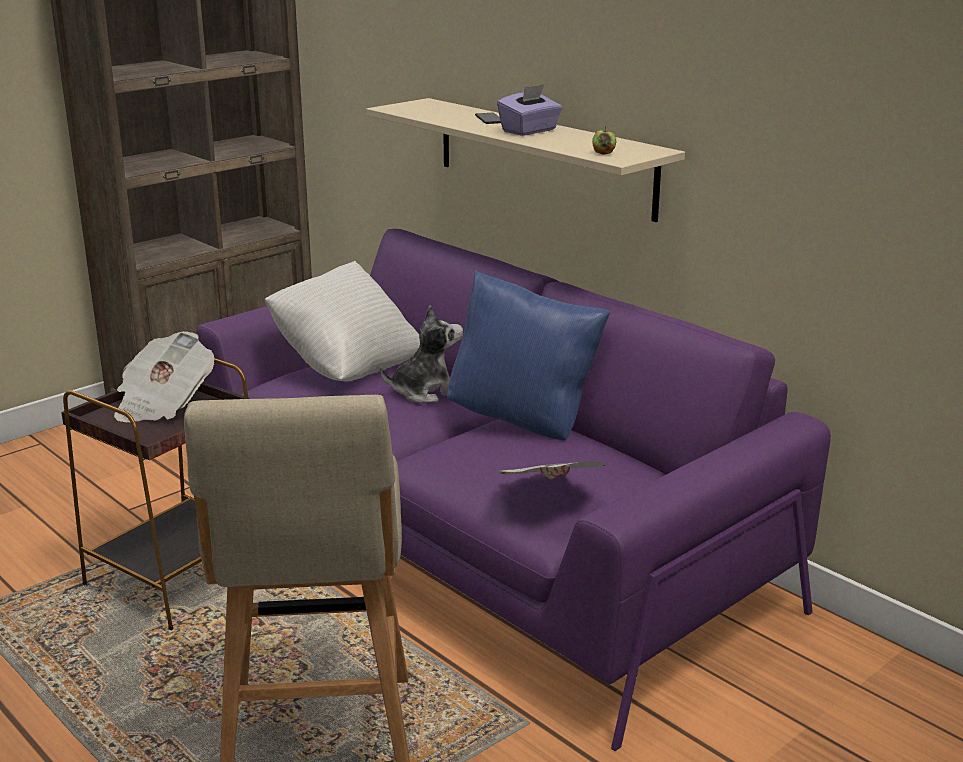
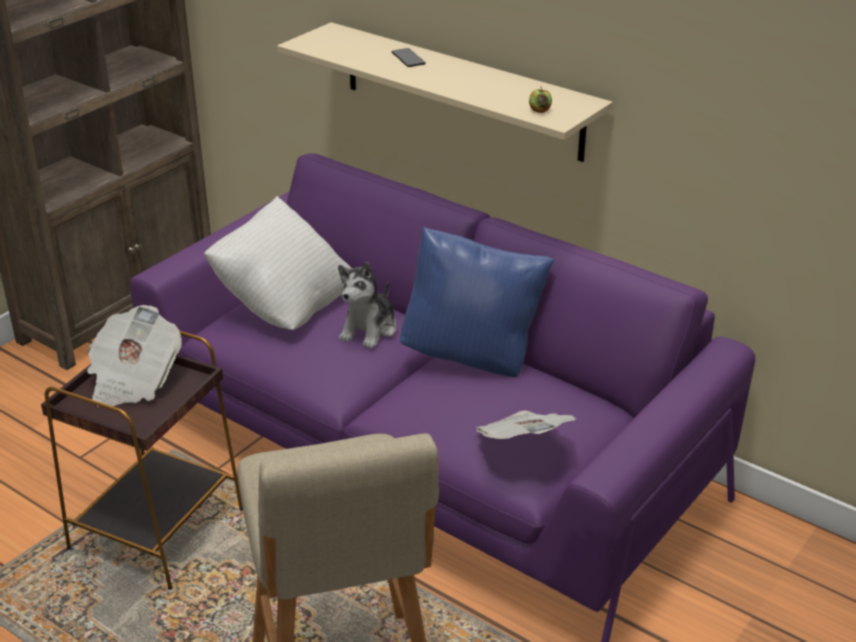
camera: 10 degrees left, 10 degrees up
(425, 392) = (369, 330): plush toy -> plush toy turned 150 degrees clockwise
(529, 131) = (455, 76): purple tissue box -> none

